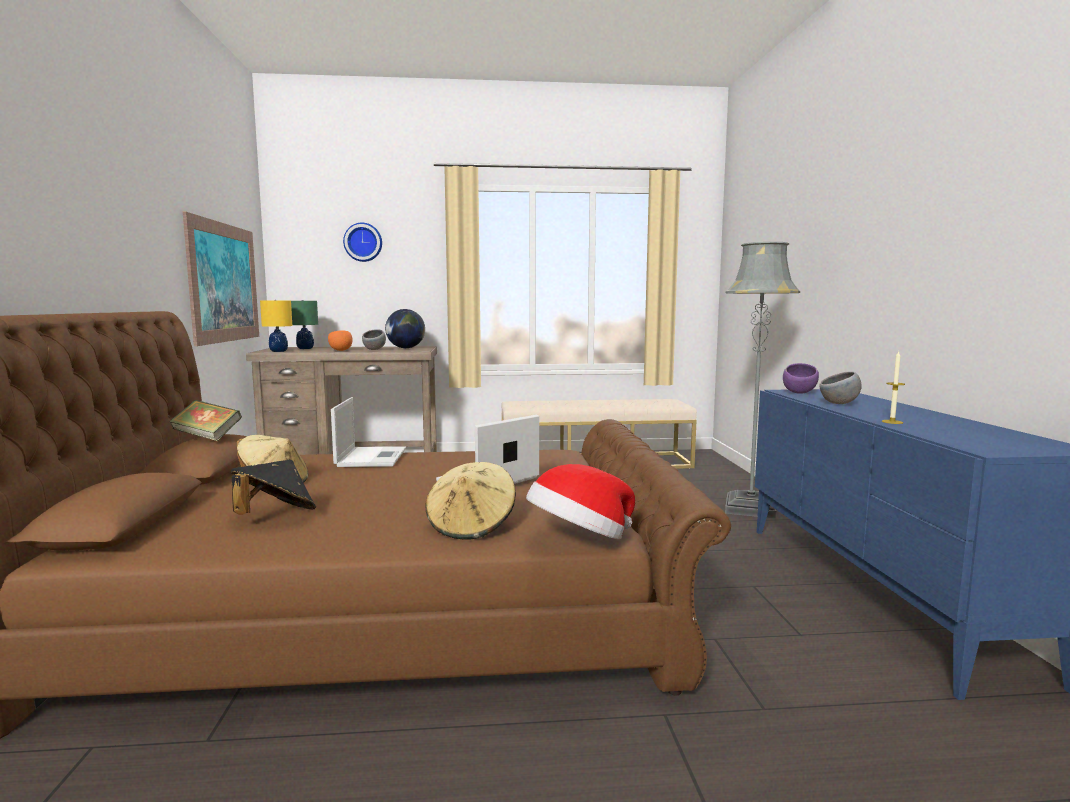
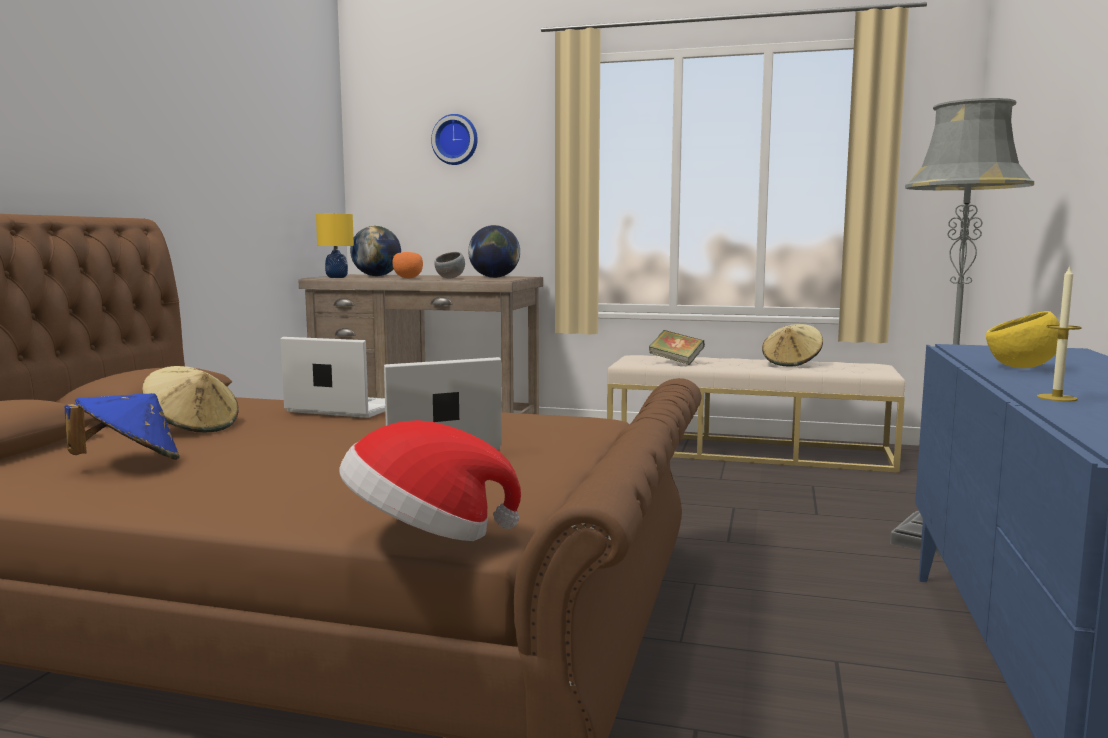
camera: 20 degrees right, 0 degrees up
(207, 437) = (154, 368): book -> book (676, 362)
(224, 282) = (267, 191): picture -> none
(275, 516) = (130, 463): black hat -> blue hat
(305, 348) = (376, 276): green table lamp -> globe
(371, 457) = (343, 408): laptop -> laptop turned 90 degrees counterclockwise
(471, 526) = (320, 501): beige hat -> beige hat (792, 363)
(799, 393) = (986, 350): purple bowl -> none
(839, 404) = (1021, 368): grey bowl -> yellow bowl

